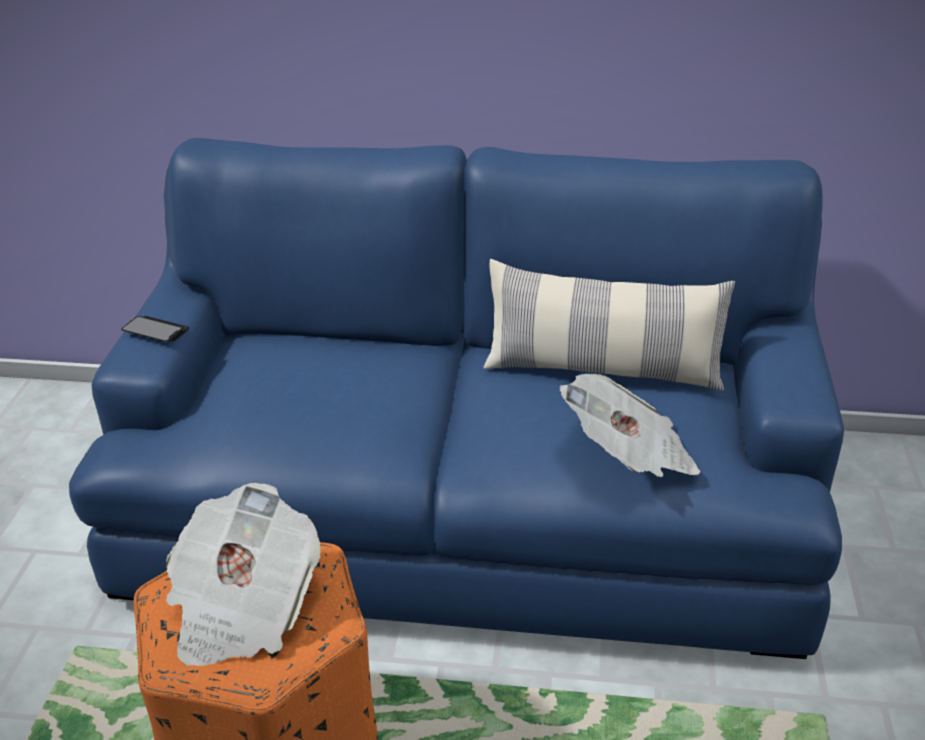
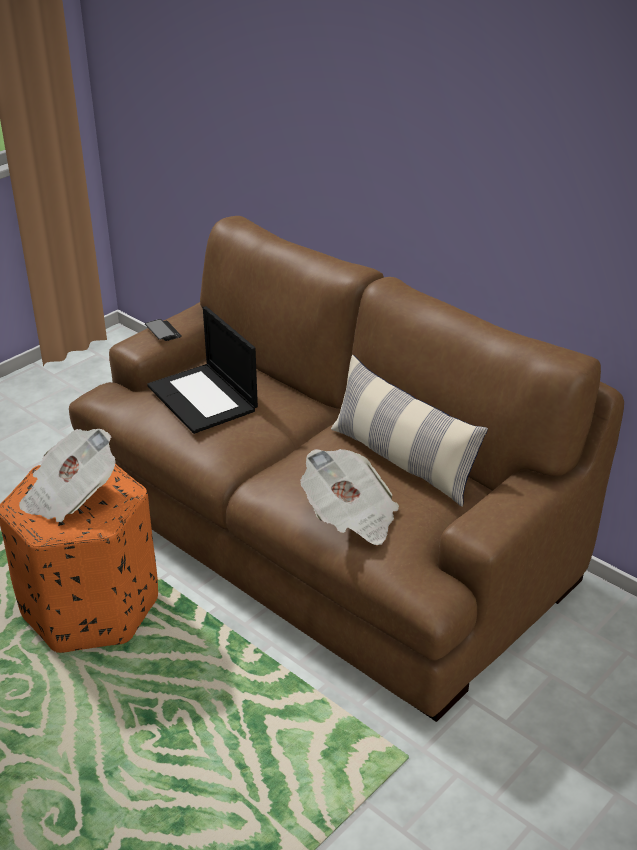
camera: 35 degrees right, 0 degrees up
(286, 396) = (204, 398): none -> laptop
(466, 513) = (320, 532): blue sofa -> brown sofa

